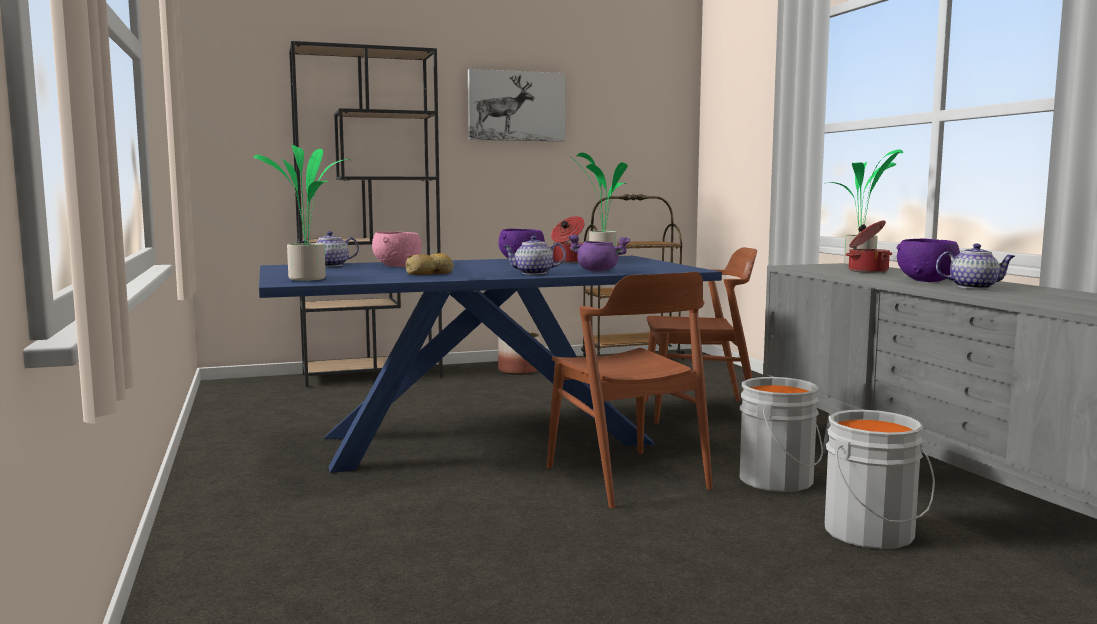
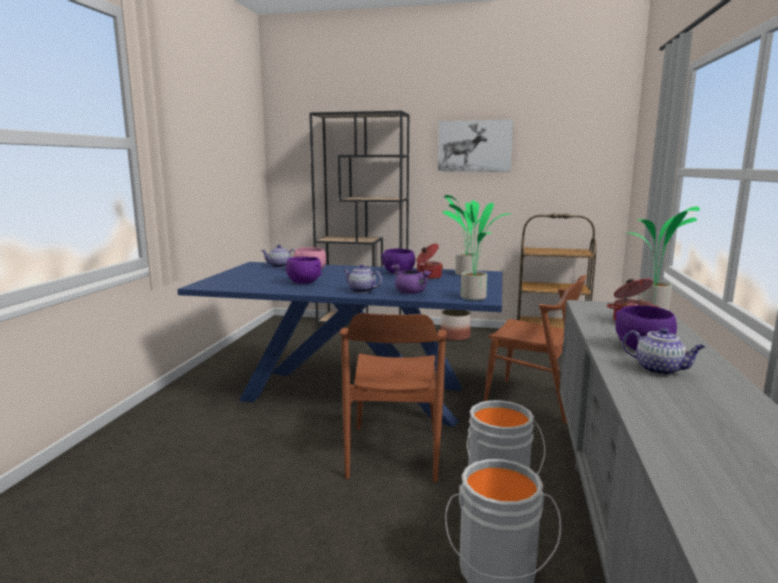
camera: 30 degrees right, 5 degrees up
(309, 279) = (224, 282): potted plant -> potted plant (474, 297)
(430, 273) = (303, 283): bread -> purple bowl

